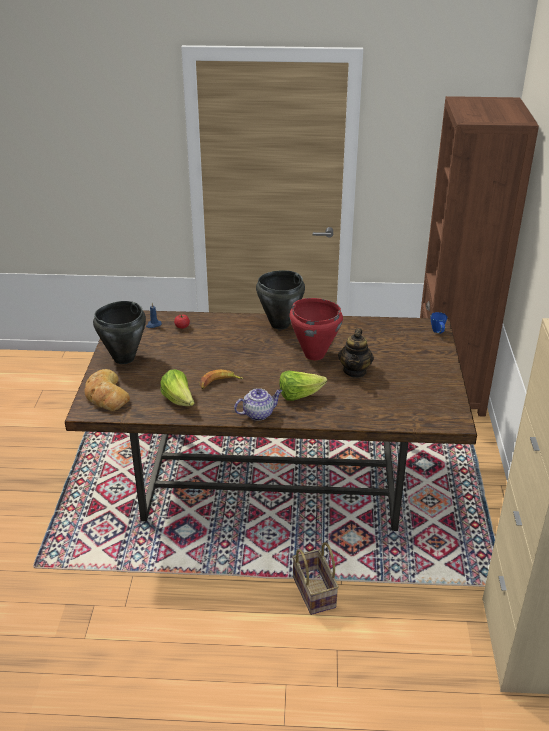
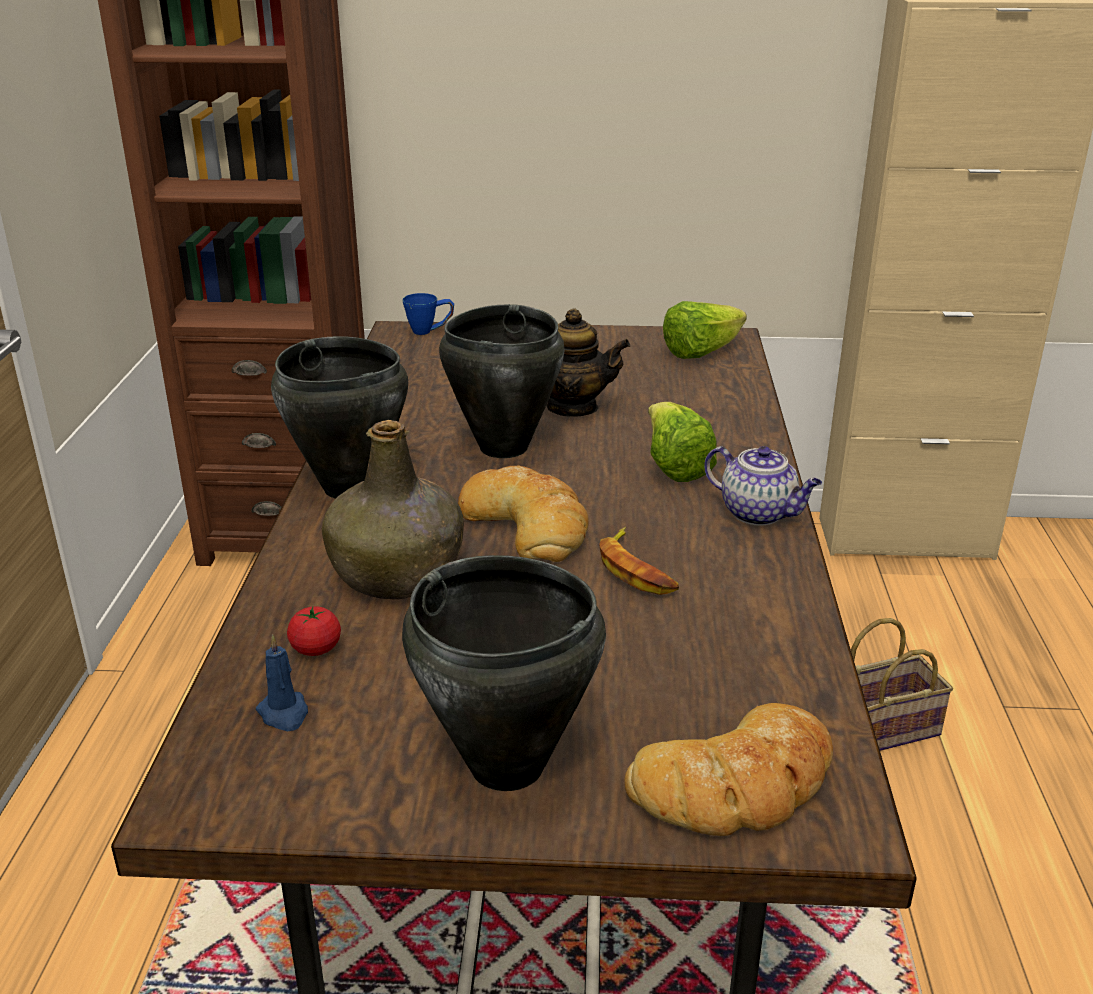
camera: 90 degrees left, 5 degrees down
(179, 400) = (734, 631): lettuce -> lettuce (701, 352)
(221, 337) = (398, 573): none -> green bottle
(253, 361) = (527, 523): none -> bread
(259, 414) = (759, 513): teapot -> teapot turned 150 degrees clockwise
(314, 354) = (502, 447): red cooking pot -> black cooking pot

